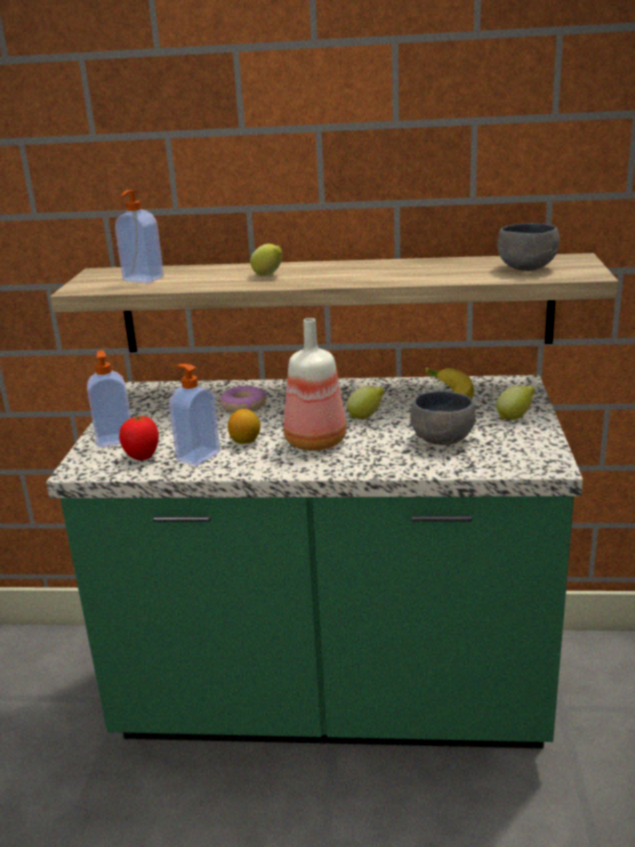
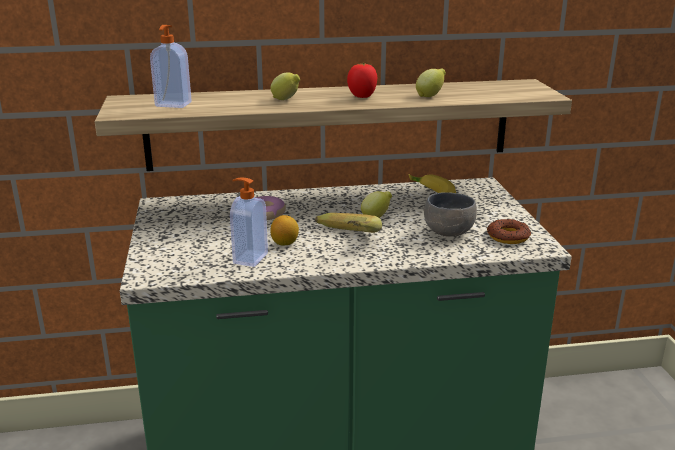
camera: 15 degrees left, 0 degrees up
(114, 439) = (164, 248): soap dispenser -> none
(142, 457) = (200, 262): tomato -> tomato (362, 97)
(313, 442) = (344, 241): bottle -> banana
(514, 449) = (508, 237): none -> donut
(515, 417) = (494, 211): lemon -> lemon (430, 96)
(524, 268) = (493, 91): grey bowl -> none

